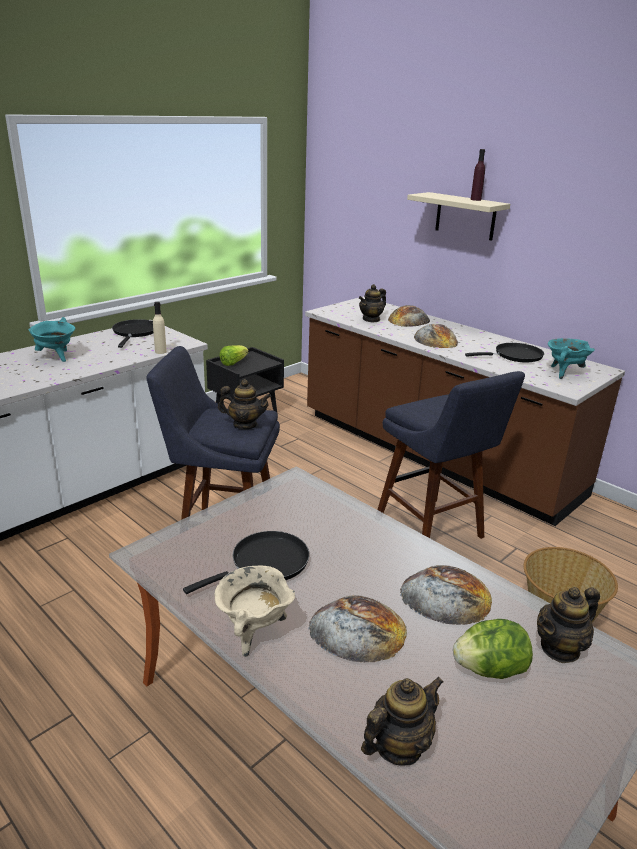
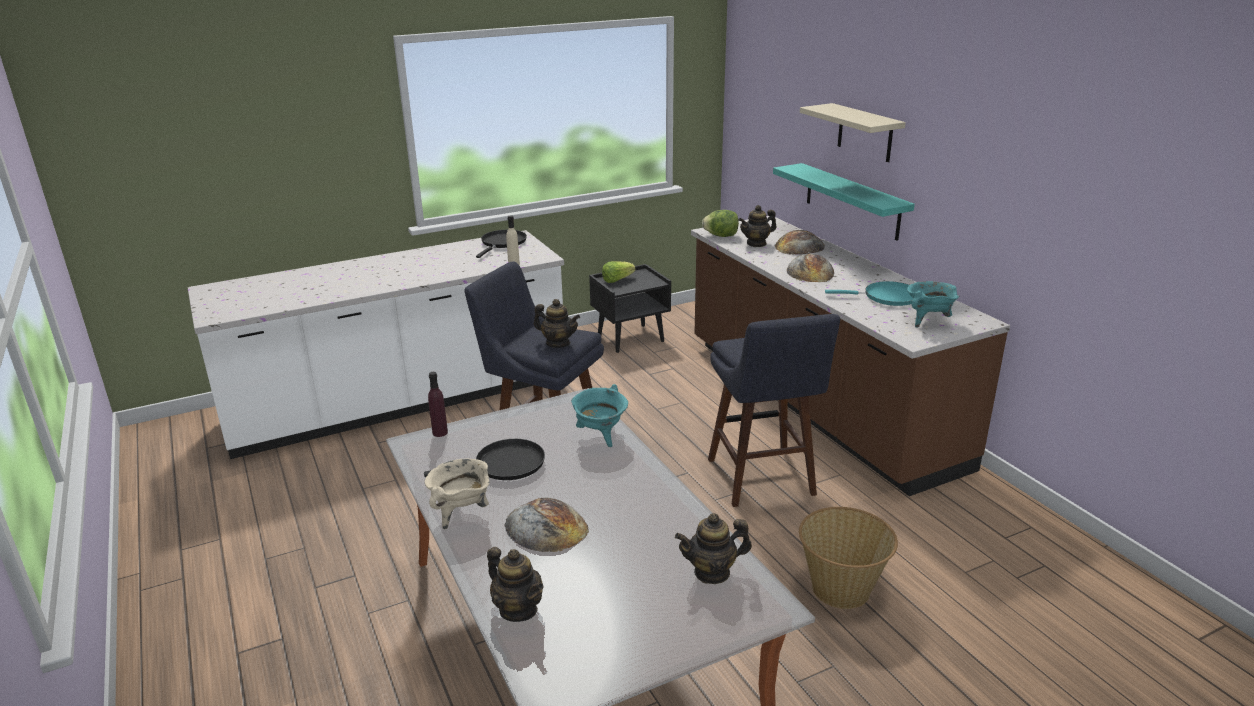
camera: 20 degrees right, 0 degrees up
(56, 357) = (418, 263): turquoise cooking pot -> turquoise cooking pot (600, 436)
(398, 746) = (518, 609): teapot -> teapot turned 60 degrees clockwise
(446, 596) = (642, 515): bread -> none
(451, 277) = (852, 201): none -> turquoise shelf
(475, 199) = (870, 116): purple bottle -> purple bottle (440, 433)
(490, 669) = (635, 575): lettuce -> lettuce (721, 236)
(515, 356) = (887, 297): black frying pan -> turquoise frying pan

